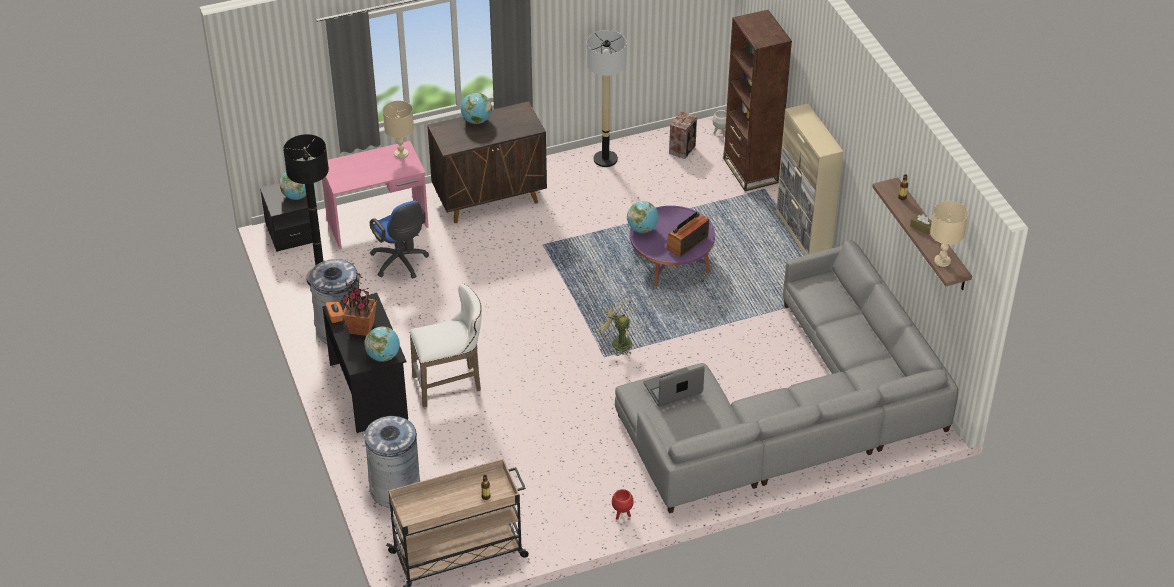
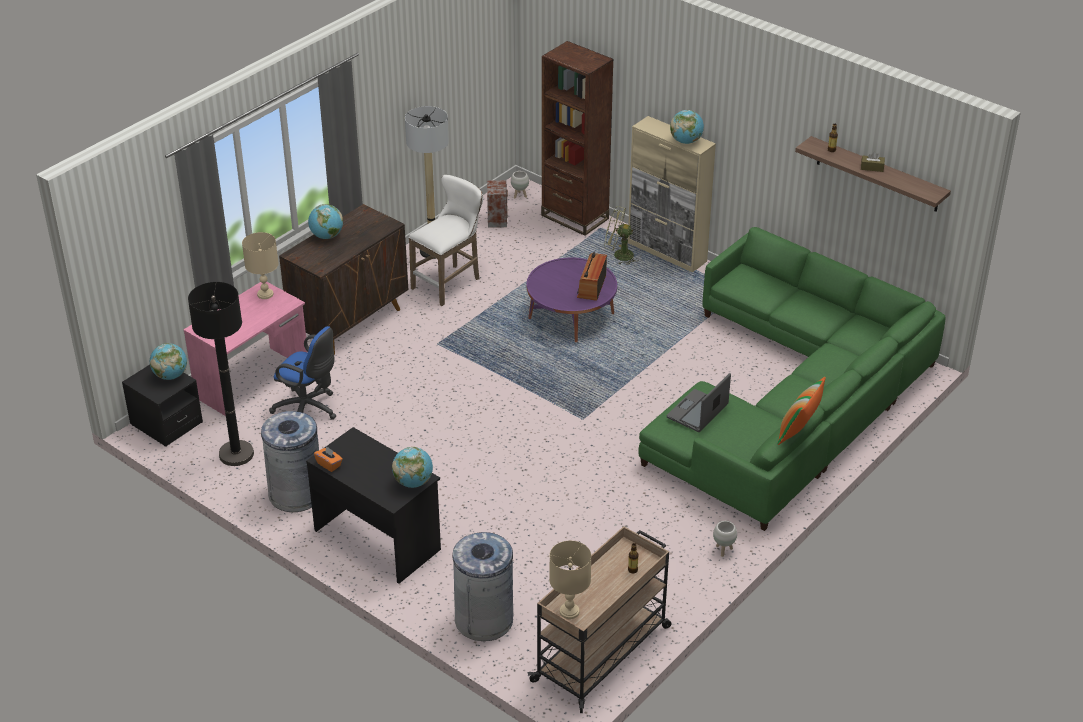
camera: 30 degrees left, 5 degrees down
(361, 328) = (367, 465): potted plant -> none
(451, 384) = (456, 500): white stool -> white stool (450, 283)
(617, 342) = (583, 402): green fan -> green fan (618, 255)
(622, 515) = (723, 550): red planter -> white planter
(642, 229) = (541, 289): globe -> globe (686, 141)
(719, 440) = (798, 431): none -> pillow
(792, 411) = (791, 400): grey sofa -> green sofa
(942, 261) = (915, 187): beige table lamp -> beige table lamp (569, 611)

